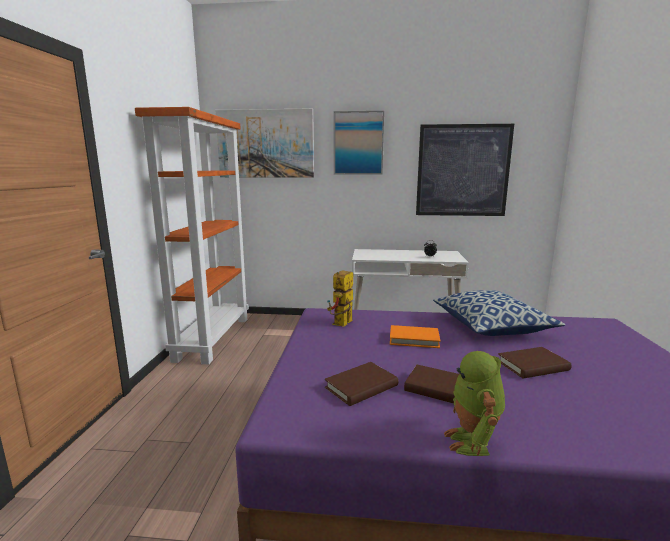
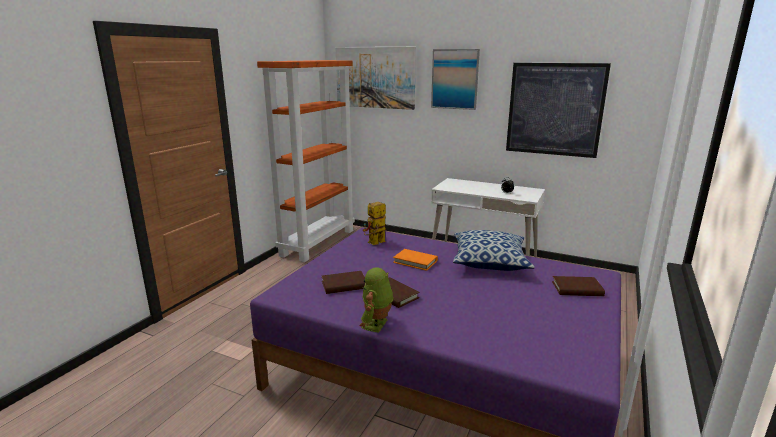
camera: 20 degrees right, 5 degrees up
(533, 366) = (480, 293): brown book -> brown book (577, 289)

